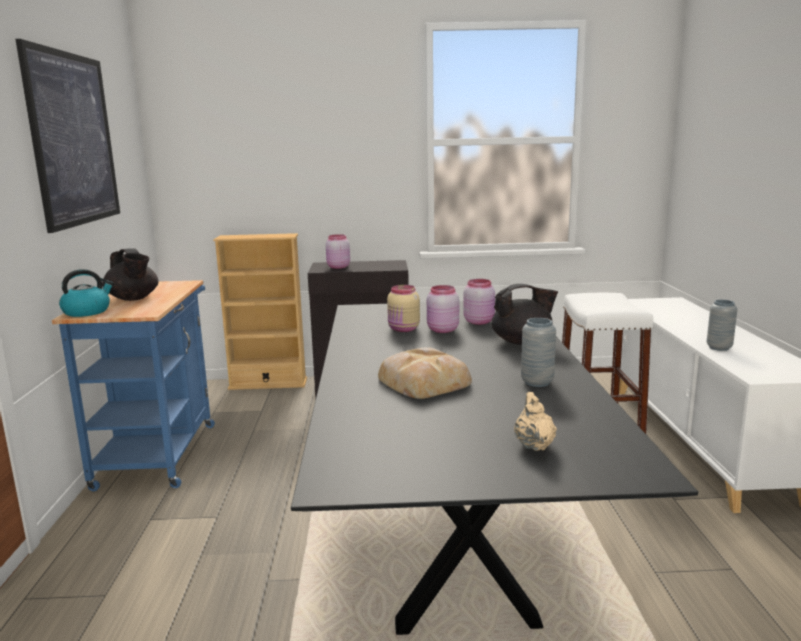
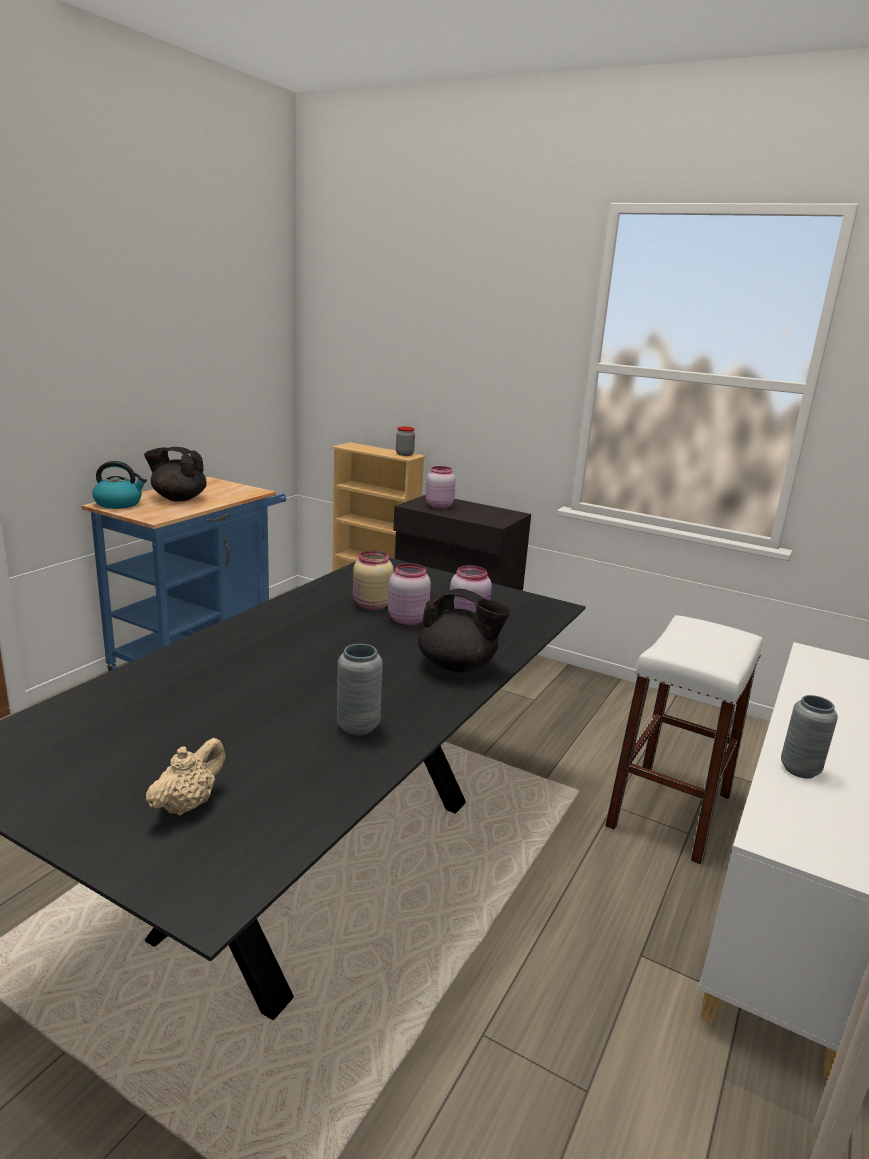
camera: 30 degrees right, 5 degrees up
(73, 139) = (159, 326): picture -> none
(133, 299) = (178, 498): black teapot -> black teapot turned 105 degrees clockwise
(283, 234) = (404, 454): none -> jar
(424, 381) = (257, 678): bread -> none

